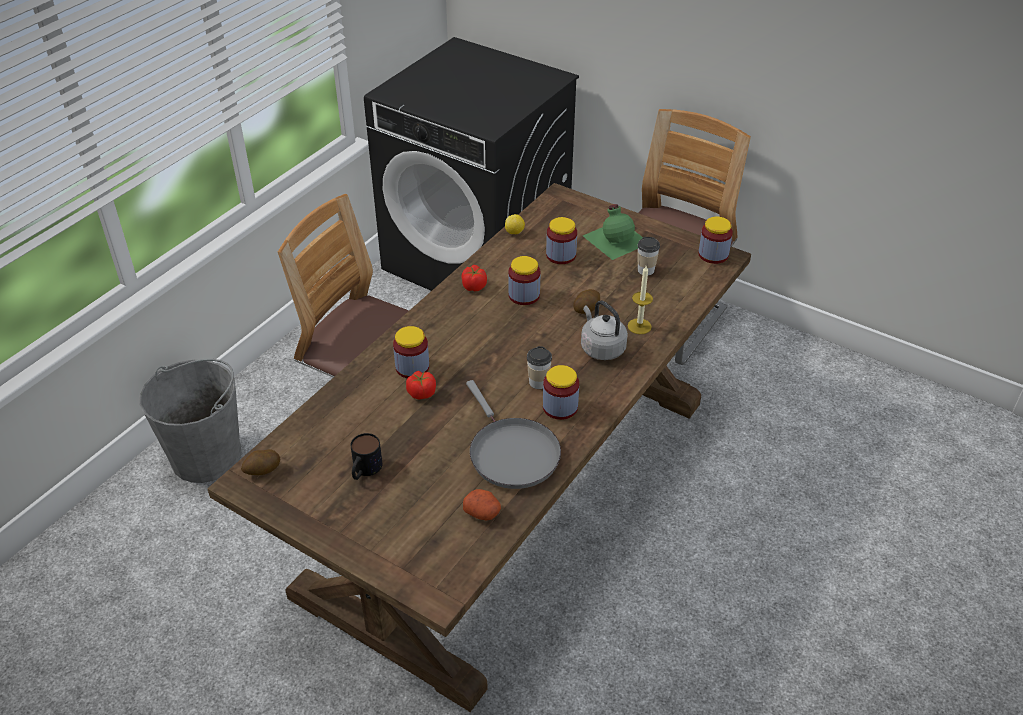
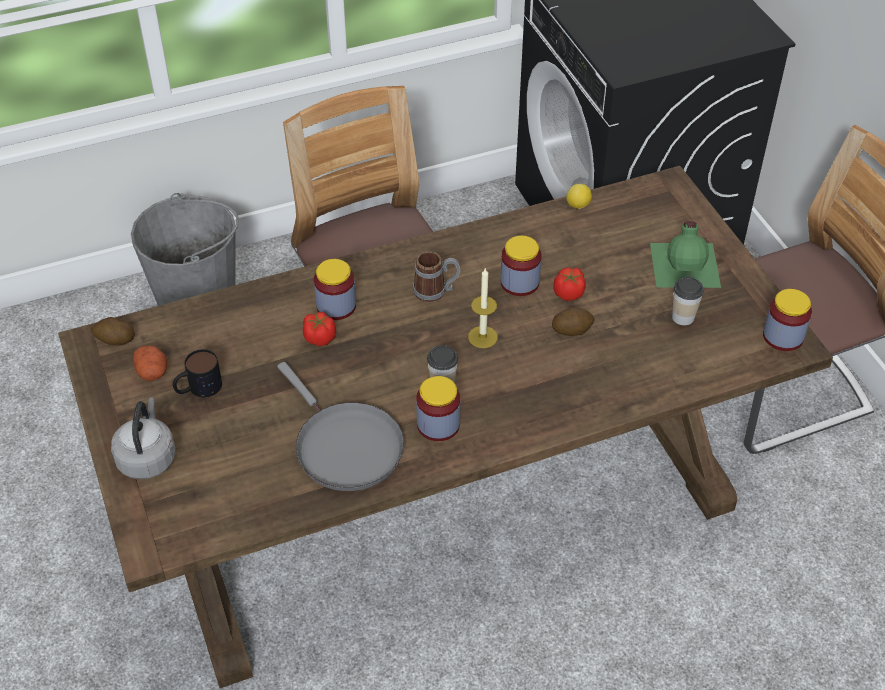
camera: 35 degrees right, 5 degrees up
(473, 326) = (436, 291): none -> mug
(474, 286) = (478, 248): tomato -> tomato (569, 293)
(483, 512) = (262, 491): potato -> potato (153, 372)
(511, 453) = (344, 446): grey frying pan -> grey frying pan turned 45 degrees counterclockwise
(561, 255) = (603, 255): jar -> none
(601, 348) = (544, 382): grey kettle -> grey kettle (147, 457)
(639, 326) = (610, 379): candle -> candle (482, 337)

